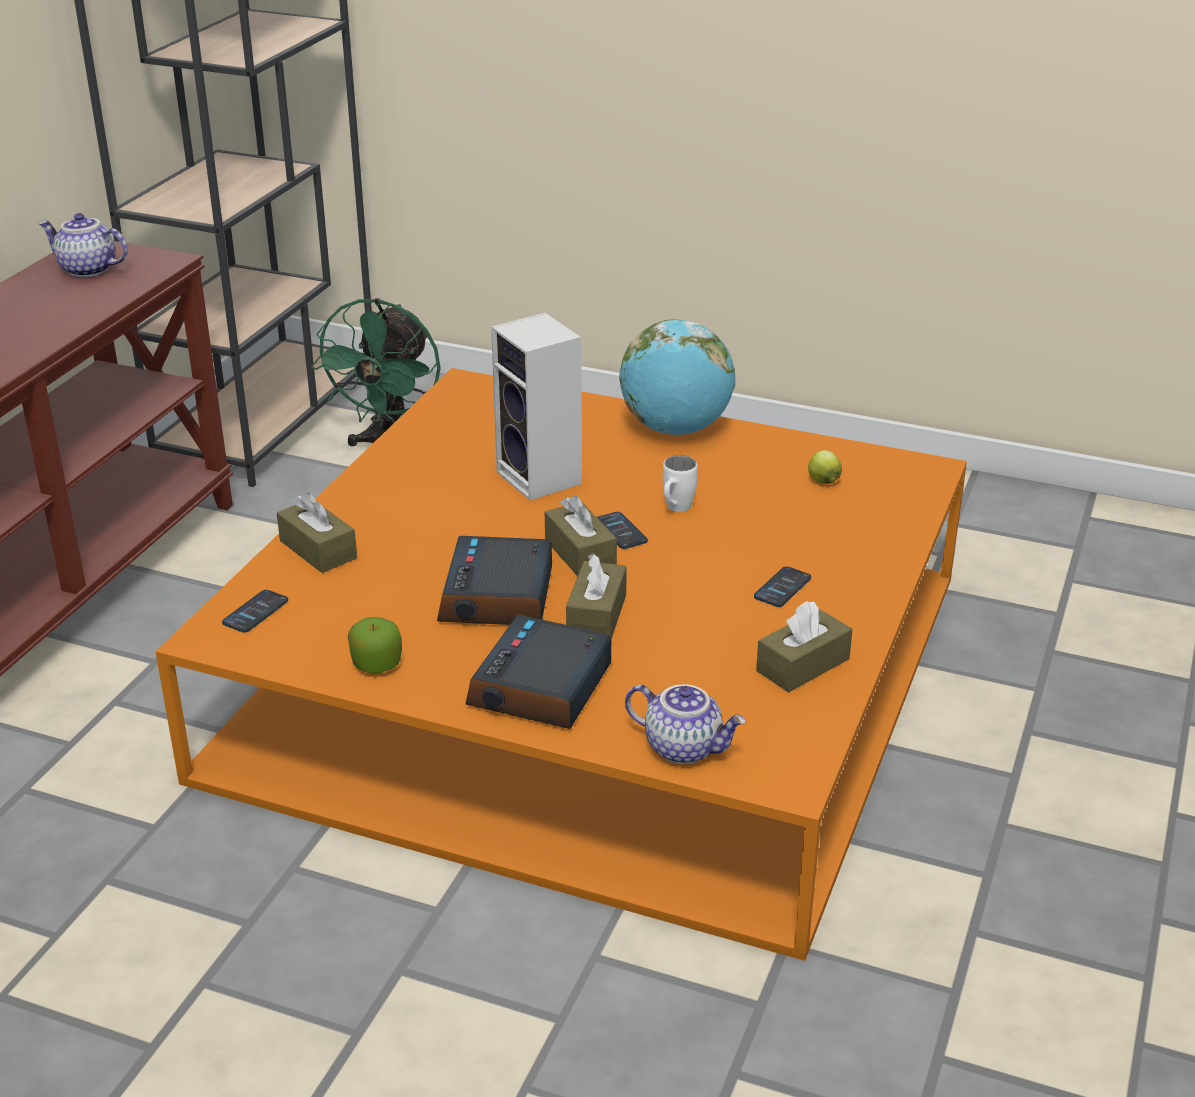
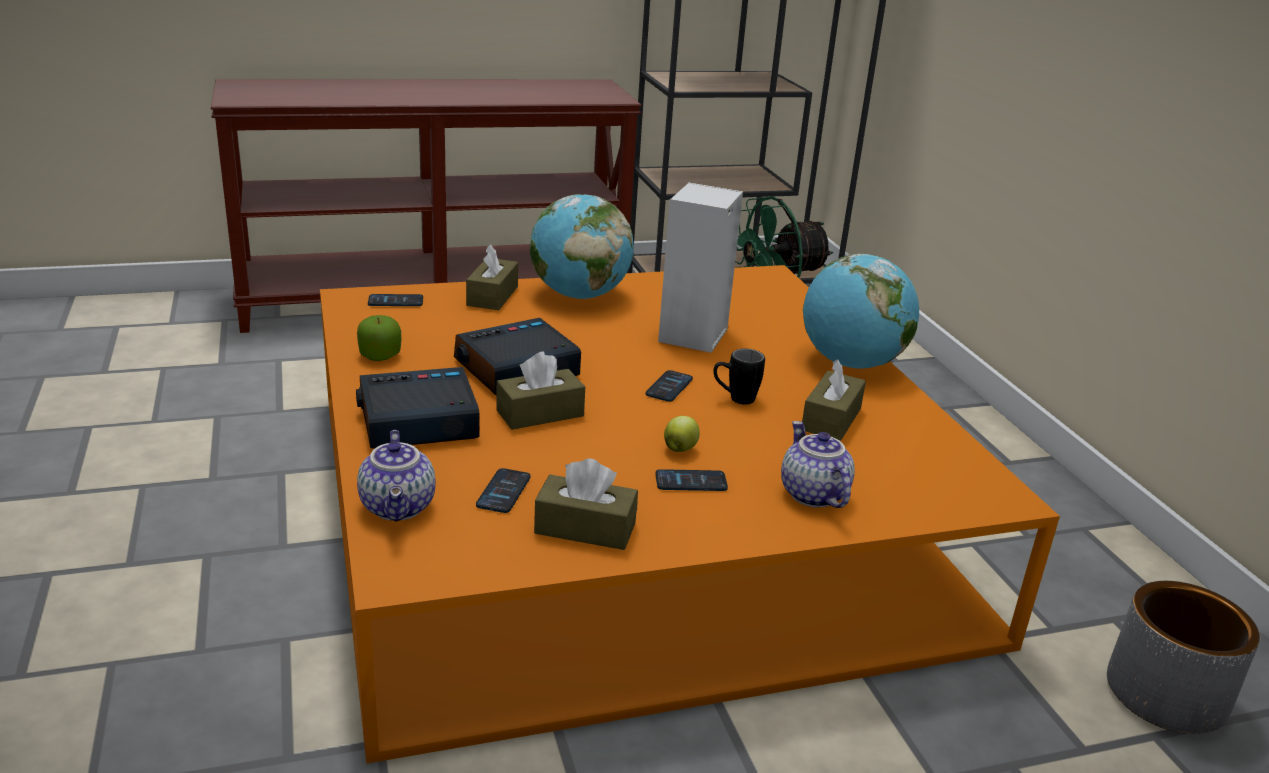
camera: 50 degrees right, 5 degrees down
(87, 270) = (569, 88): teapot -> teapot (811, 494)
(380, 500) = (579, 295): none -> globe
(580, 553) = (615, 381): brown tissue box -> brown tissue box (831, 419)
(675, 510) = (734, 399): white mug -> black mug
(710, 684) = (503, 491): none -> phone
(823, 481) = (889, 450): apple -> apple (680, 449)
(1040, 552) = (1166, 696): none -> grey planter

